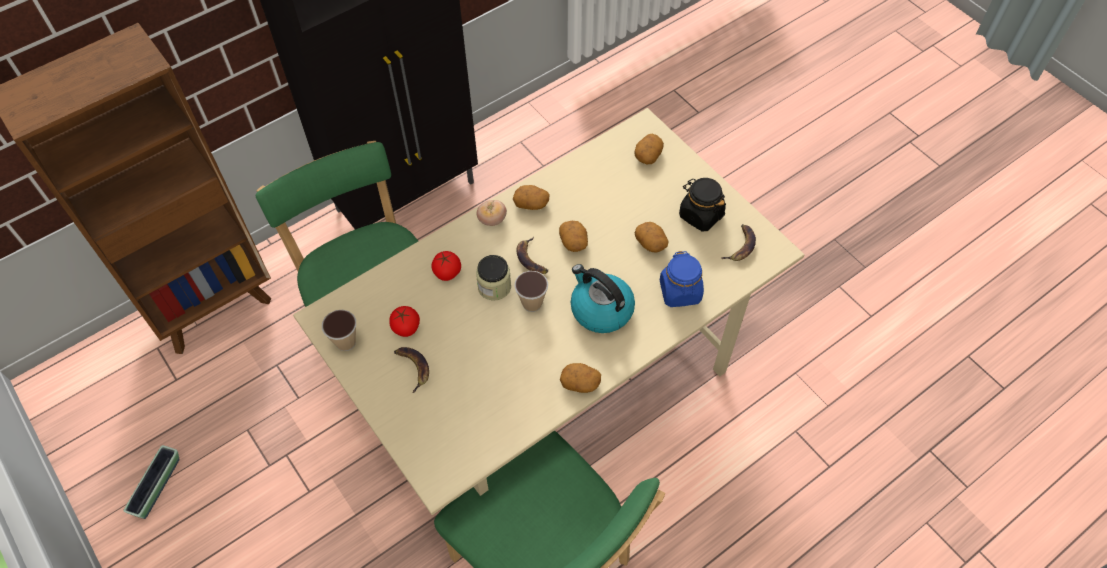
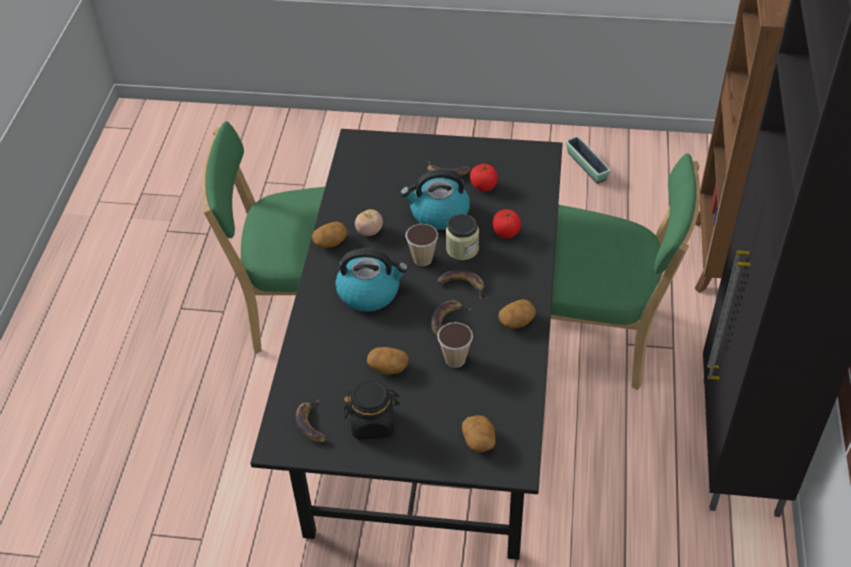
camera: 135 degrees right, 10 degrees down
(346, 342) = (507, 153): cup -> cup (455, 359)
(471, 333) = (438, 214): none -> kettle
(492, 220) = (527, 287): tomato -> tomato (369, 231)
(554, 384) = (428, 411): beige dining table -> black dining table
(574, 242) = (447, 320): potato -> banana
(680, 292) = (324, 349): blue jar -> none

